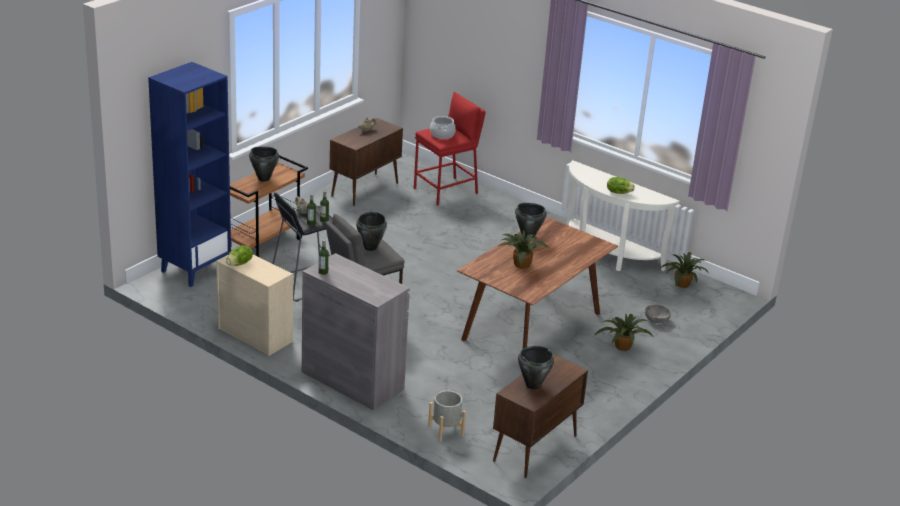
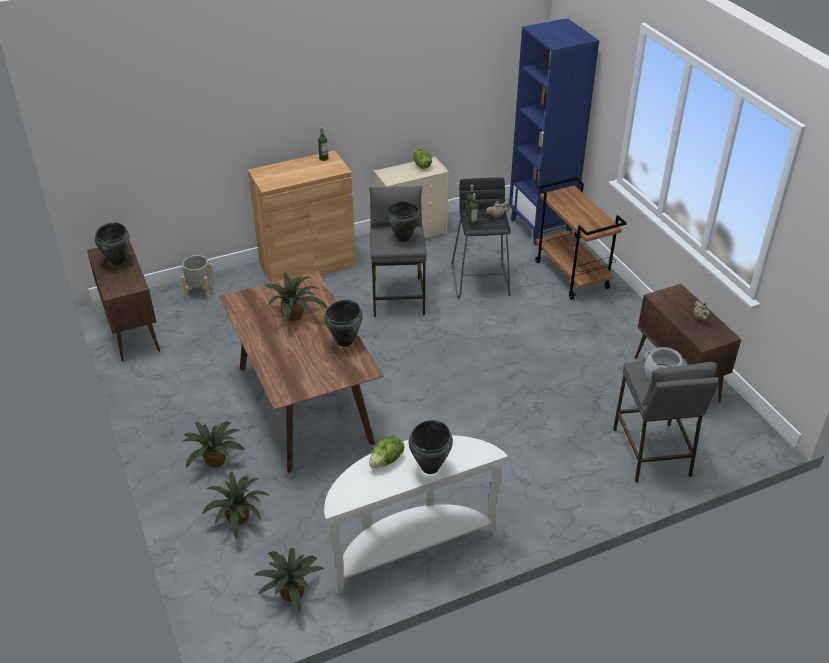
camera: 120 degrees right, 10 degrees up
(263, 178) = (584, 211): black cooking pot -> black cooking pot (430, 467)
(352, 380) = (307, 264): grey cabinet -> brown cabinet
(446, 191) = (651, 452): red stool -> grey stool
(656, 320) = (239, 519): grey bowl -> potted plant

